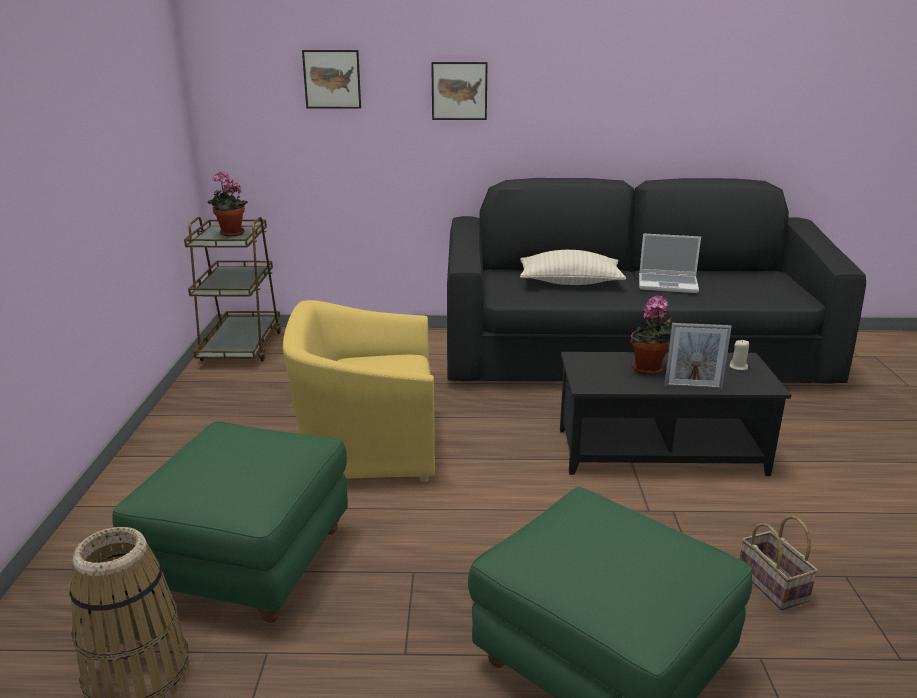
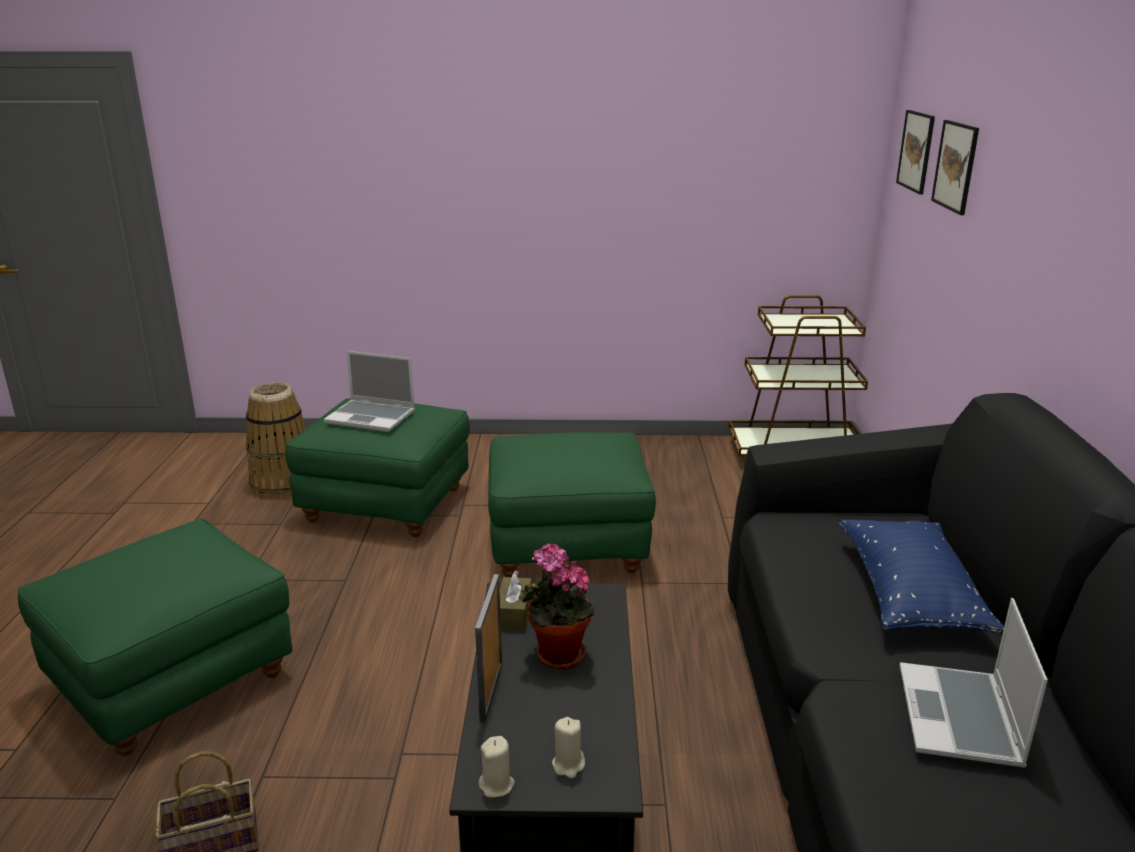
camera: 90 degrees right, 0 degrees up
(230, 234) = (814, 324): potted plant -> none
(243, 460) = (372, 417): none -> laptop
(368, 446) = (568, 545): yellow armchair -> green ottoman
(459, 91) = (1038, 219): picture -> picture (916, 151)
(570, 283) = (909, 595): beige pillow -> blue pillow
(608, 383) = (514, 613): none -> brown tissue box
(766, 383) = (497, 785): none -> beige candle

